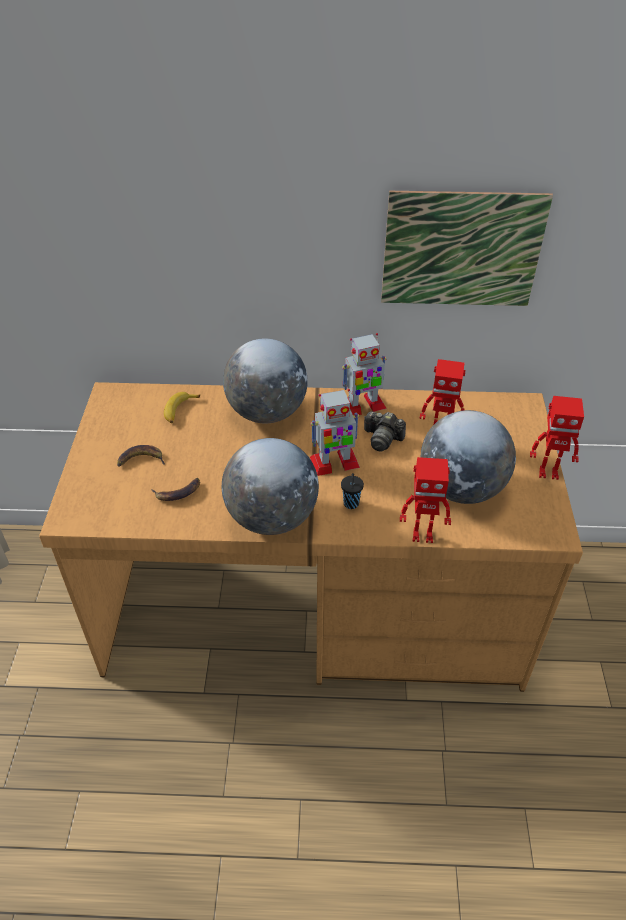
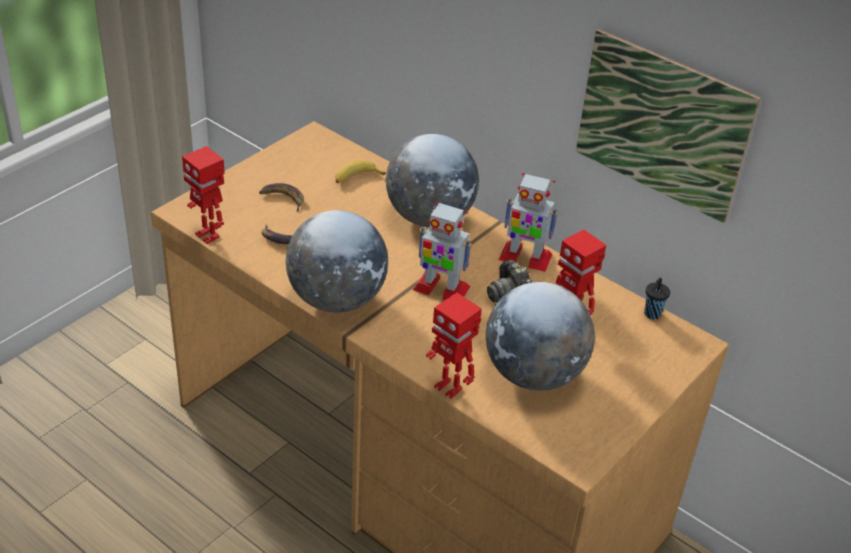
camera: 35 degrees right, 5 degrees down
(351, 504) = (415, 328): black cup -> black cup (651, 314)
(548, 472) = (640, 411): toy robot -> toy robot (208, 235)

